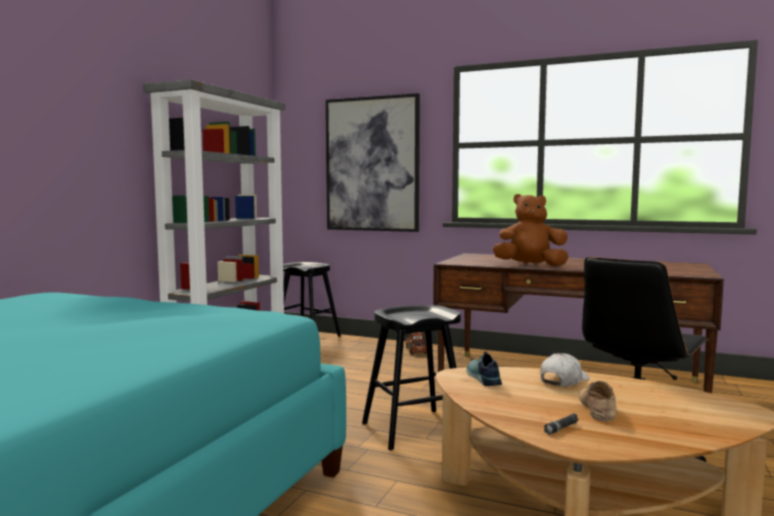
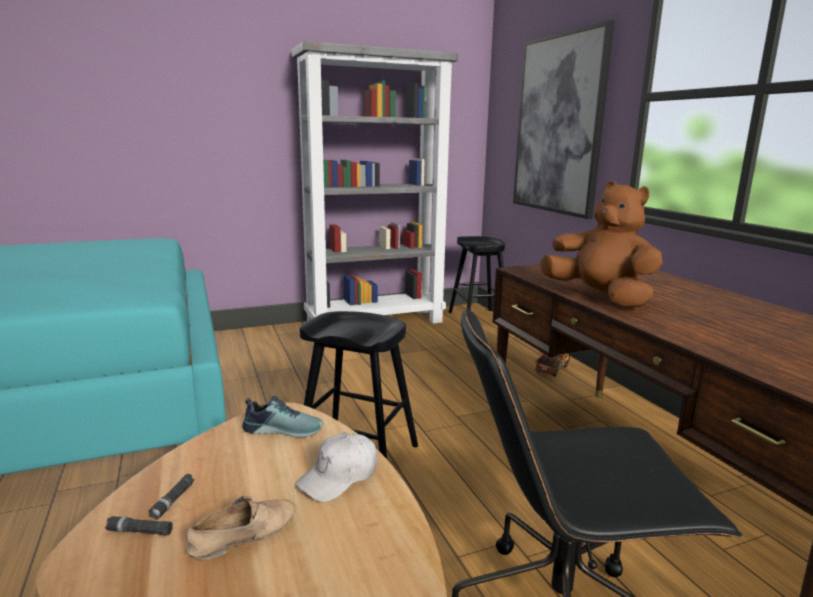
camera: 45 degrees right, 10 degrees up
(482, 378) = (284, 429): shoe -> shoe turned 60 degrees clockwise
(535, 416) = (173, 501): none -> black flashlight
(563, 380) = (339, 477): white cap -> white cap turned 135 degrees clockwise

